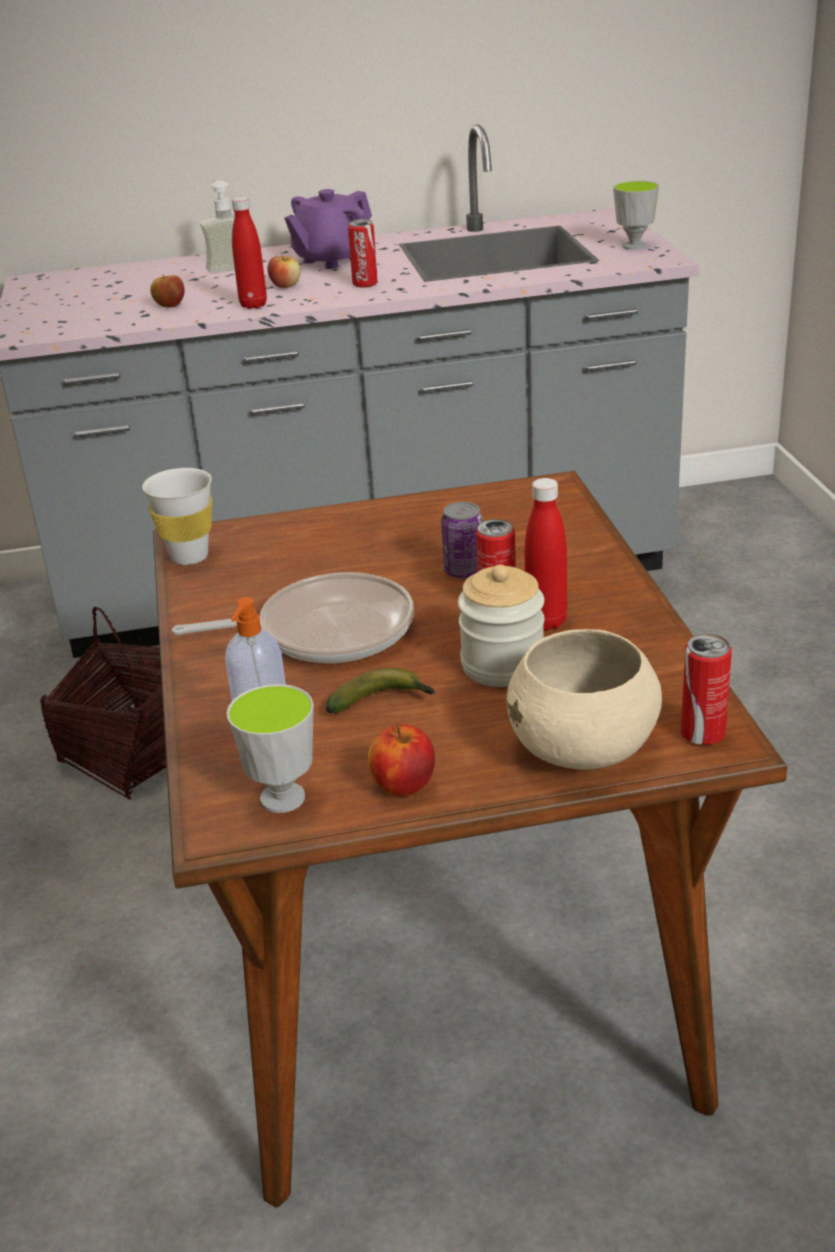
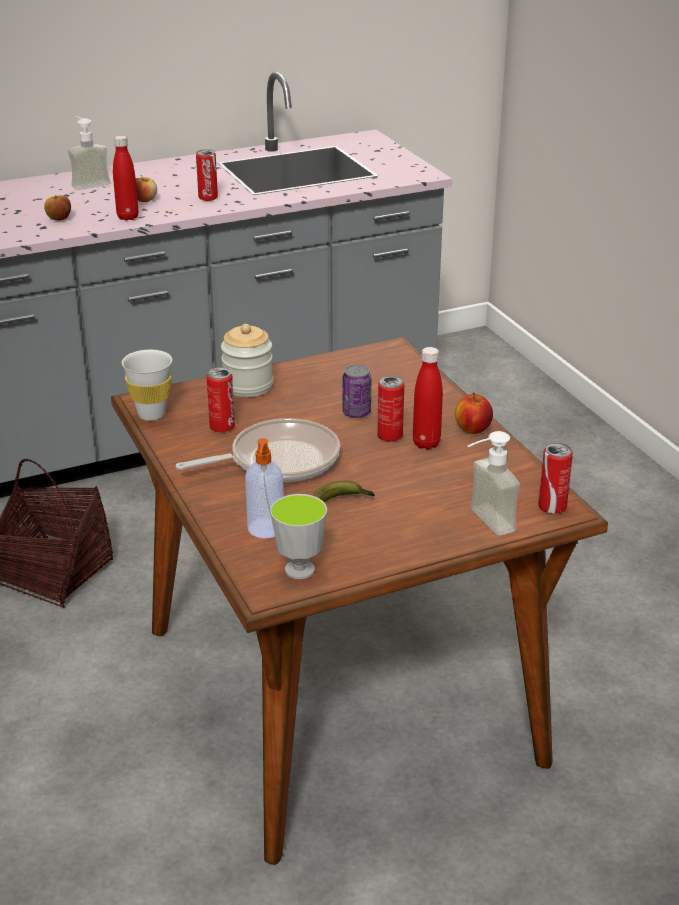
camera: 15 degrees left, 0 degrees up
(272, 579) = (222, 427): none -> can
(331, 260) = (170, 177): purple teapot -> none
(403, 786) = (375, 555): apple -> apple (472, 429)
(502, 665) = (409, 474): jar -> jar (248, 386)
(584, 750) = (482, 523): beige bowl -> soap dispenser
(634, 246) = (399, 163): cup -> none

